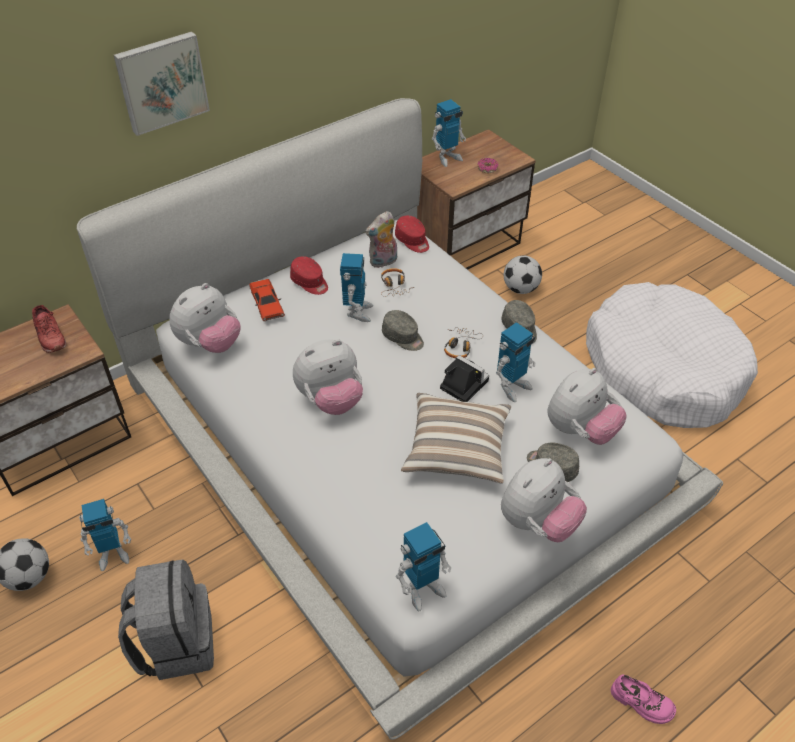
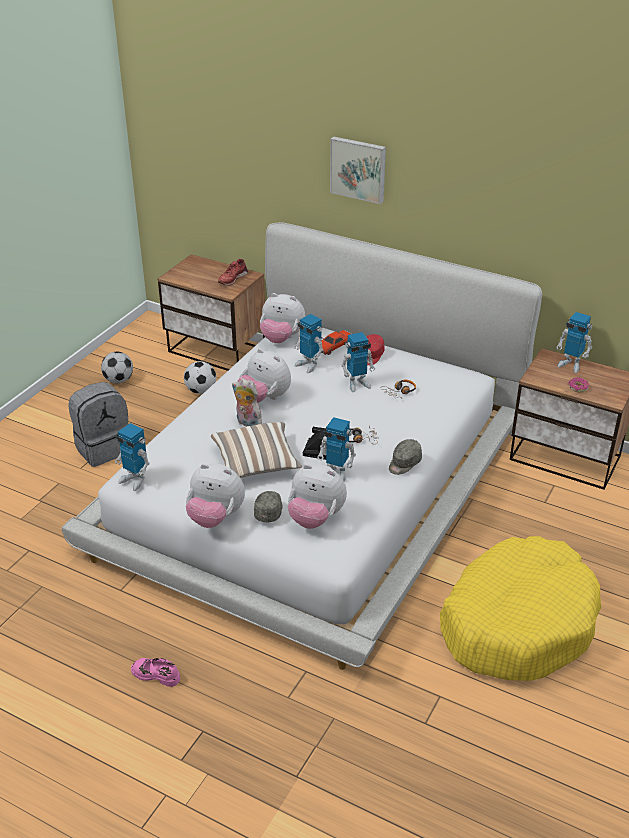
camera: 65 degrees right, 10 degrees down
(113, 554) = (149, 402): toy robot -> toy robot (308, 365)
(383, 262) = (423, 380): plush toy -> plush toy (247, 423)
(403, 337) = (348, 411): grey cap -> none
(412, 241) = (461, 386): red cap -> none
(520, 289) = (541, 505): football -> football (201, 390)
(641, 703) = (156, 674): pink shoe -> pink shoe turned 105 degrees clockwise
(663, 369) = (517, 622): white dog bed -> yellow dog bed

